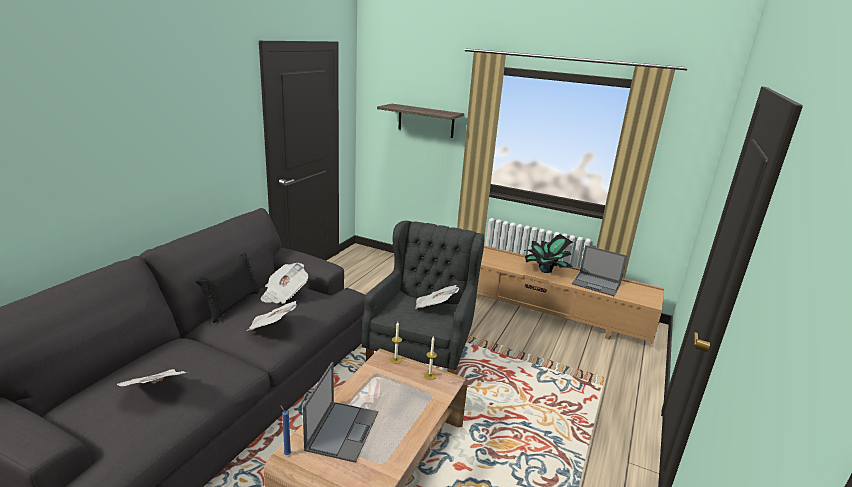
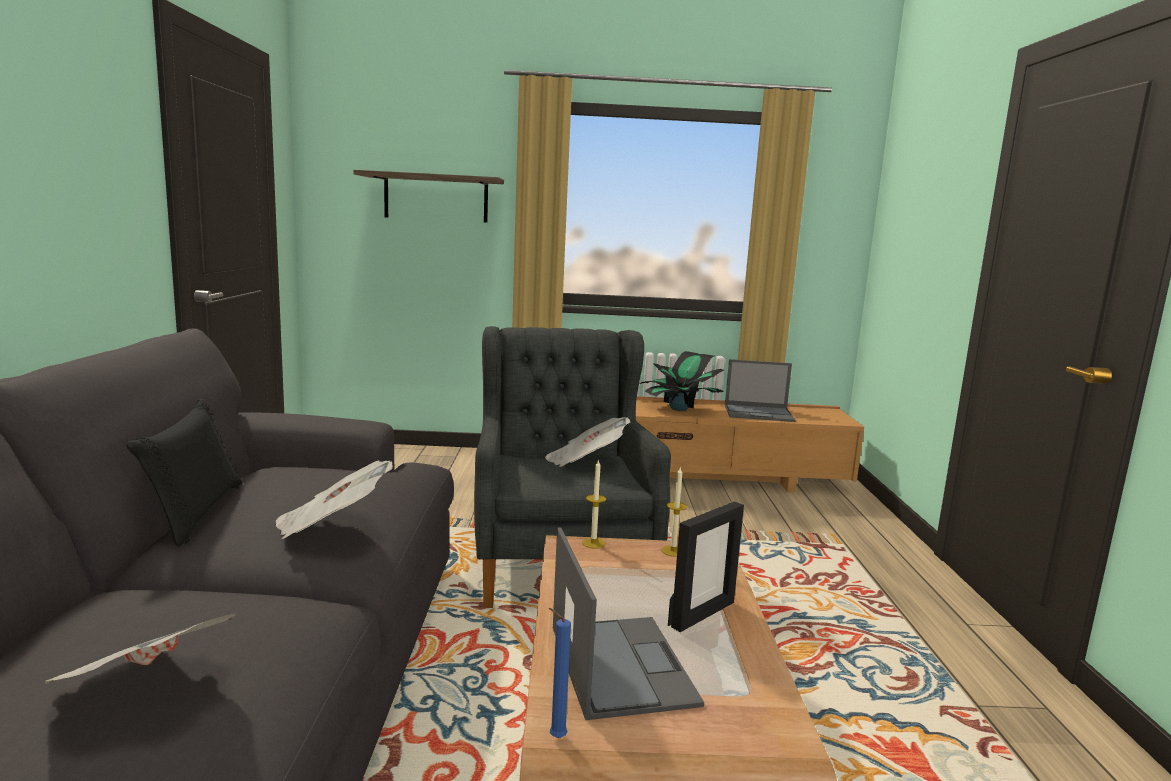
camera: 25 degrees left, 10 degrees down
(284, 294) = (304, 479): newspaper -> none
(405, 416) = (701, 613): none -> picture frame

